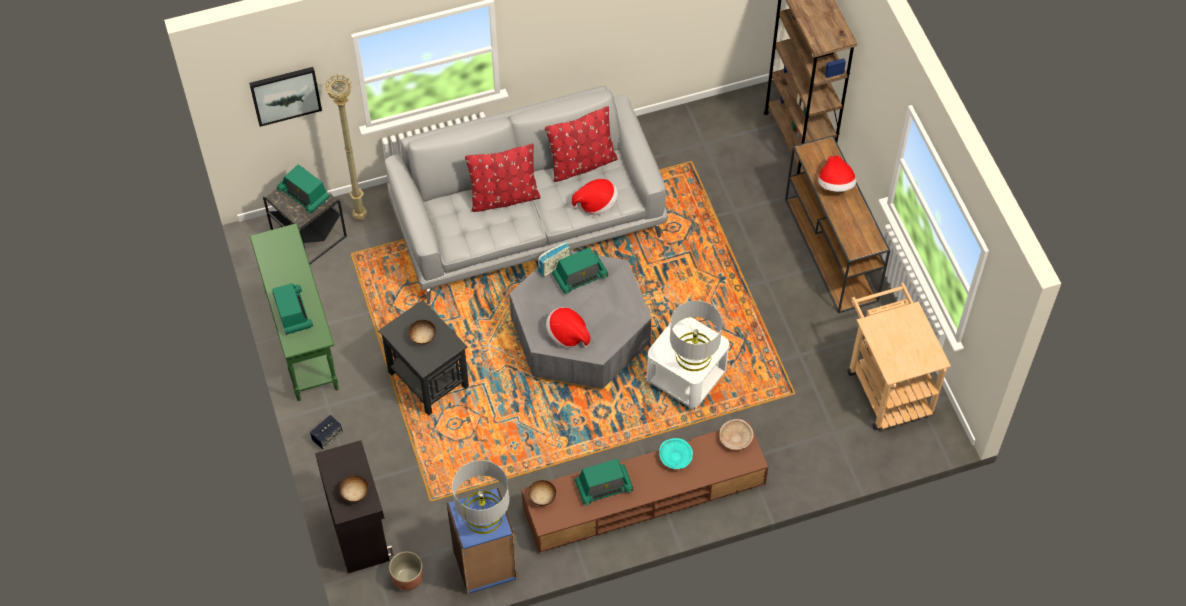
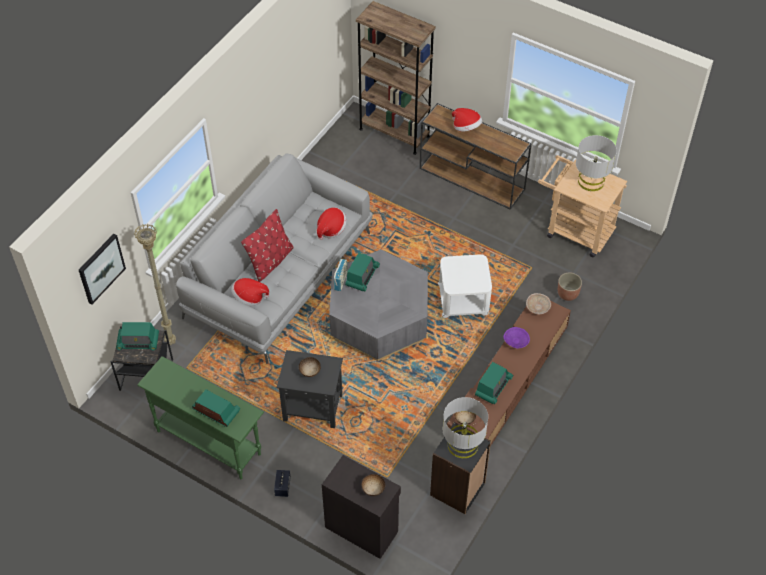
camera: 40 degrees left, 5 degrees down
(408, 578) = (420, 533): planter -> planter (568, 294)
(485, 565) = (458, 489): blue bookcase -> black bookcase
(567, 335) = (389, 314): hat -> hat (249, 298)
(582, 164) = (299, 212): red pillow -> none
(675, 458) = (516, 341): turquoise bowl -> purple bowl
(693, 356) = (473, 276): grey table lamp -> grey table lamp (591, 181)

